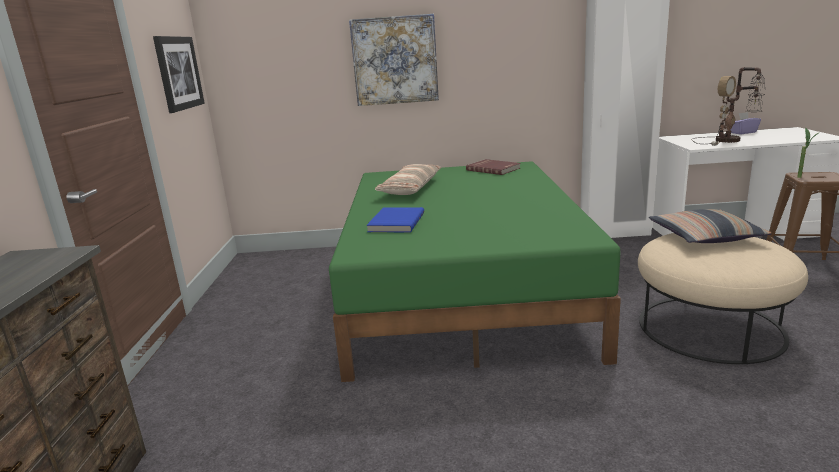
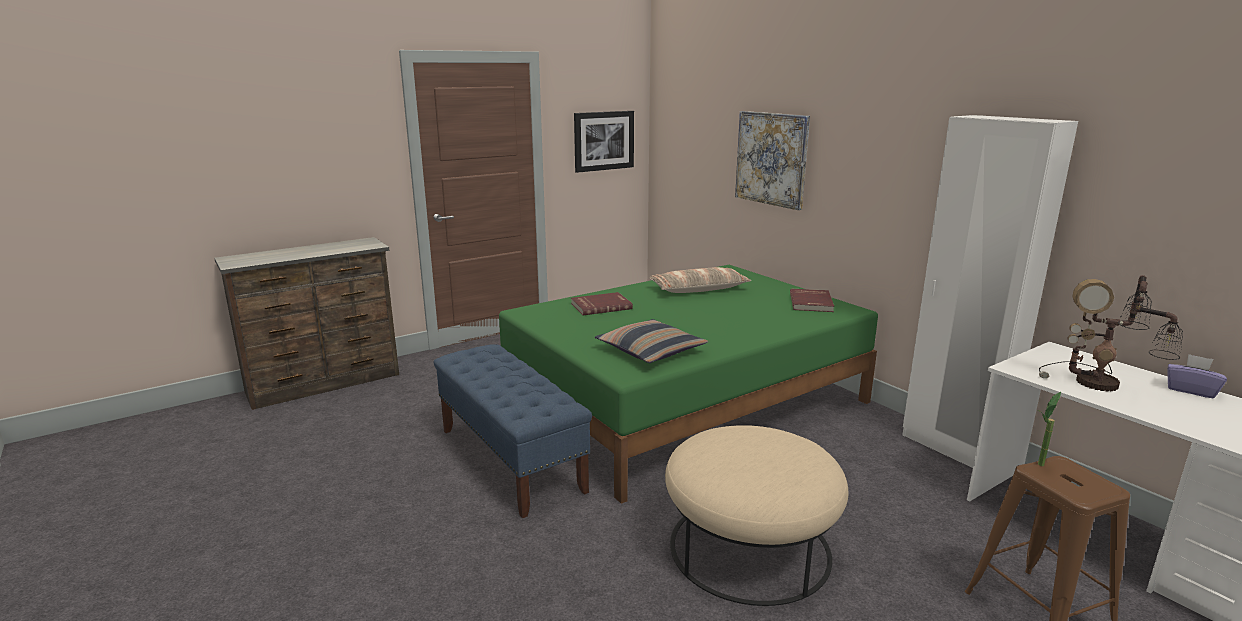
camera: 55 degrees right, 0 degrees up
(395, 222) = (600, 306): blue book -> red book
(486, 407) = (511, 460): none -> blue bench
(704, 237) = (782, 447): pillow -> pillow (650, 351)

